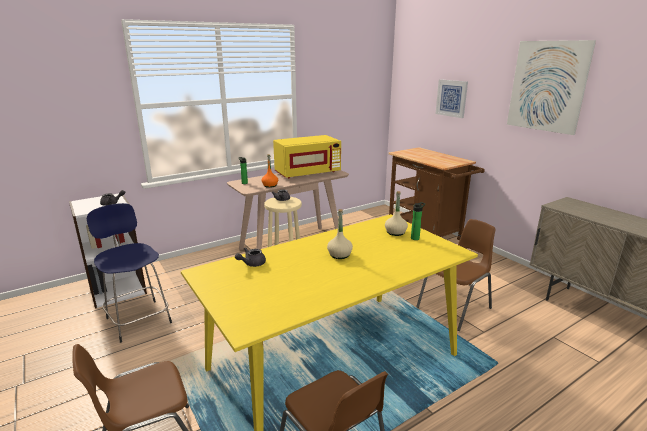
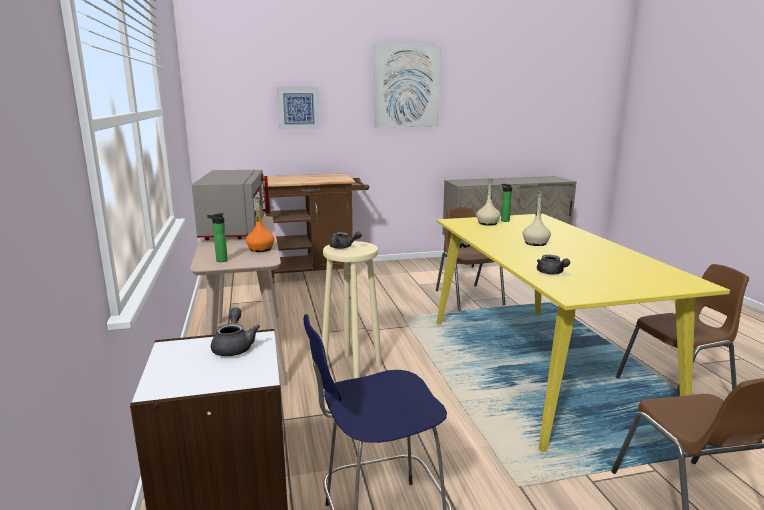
camera: 70 degrees left, 5 degrees down
(307, 173) = (233, 229): yellow microwave -> grey microwave

